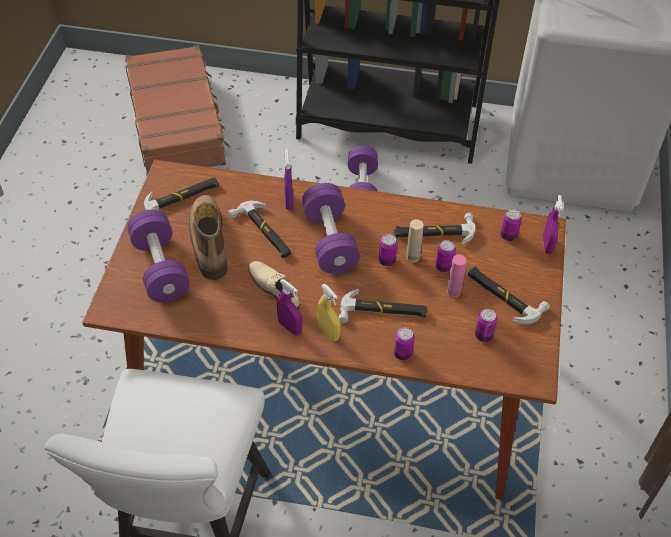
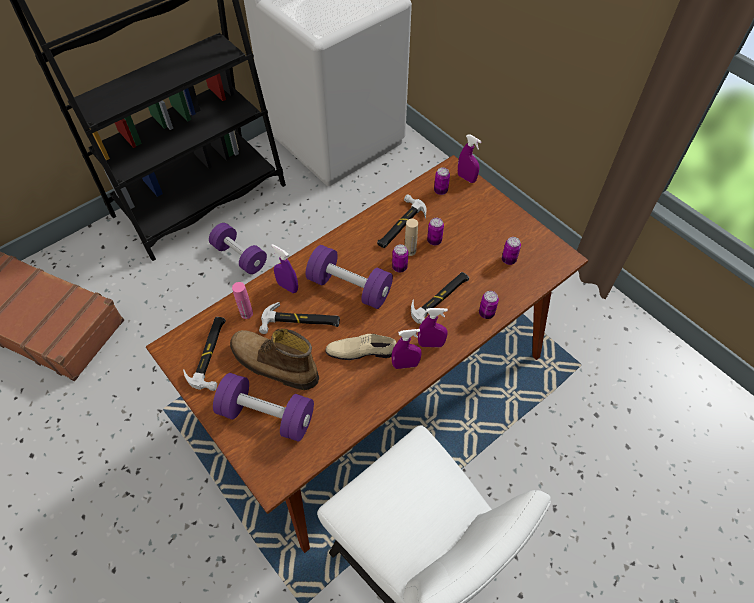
camera: 50 degrees left, 5 degrees up
(328, 332) = (431, 344): yellow spray bottle -> purple spray bottle
(453, 292) = (460, 250): pink bottle -> pink bottle (246, 313)
(503, 296) = (486, 227): hammer -> none

